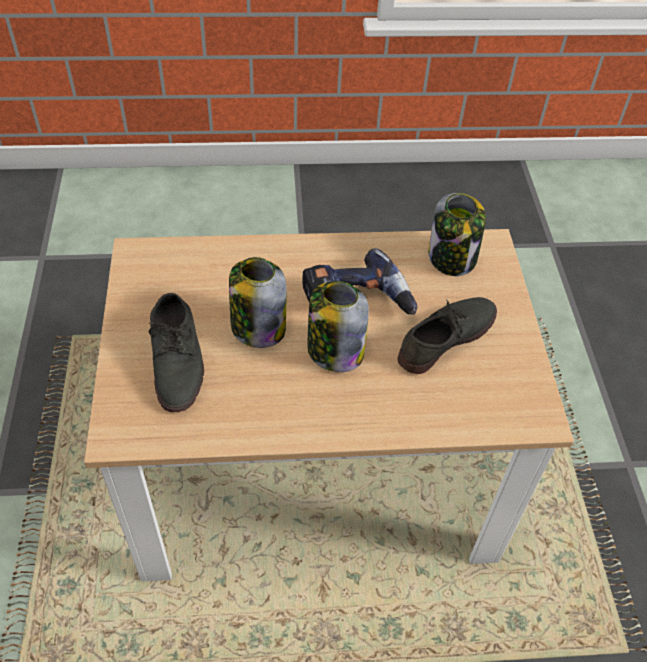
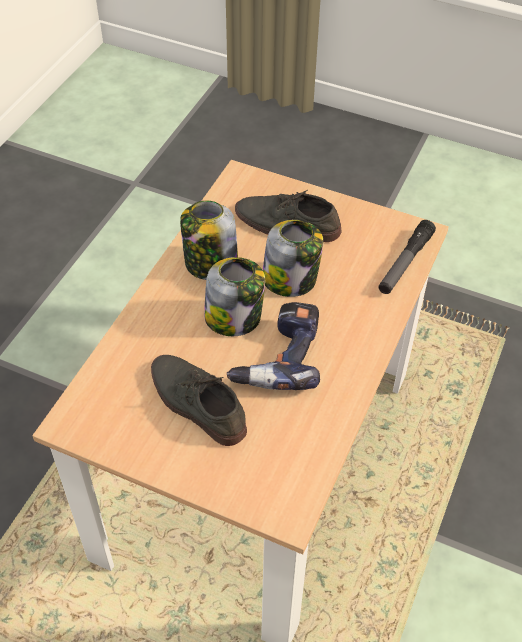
camera: 120 degrees right, 0 degrees up
(185, 253) = (405, 263): none -> flashlight
(446, 337) = (196, 403): grey shoe -> grey shoe turned 150 degrees clockwise
(452, 258) = (288, 464): jar -> jar (210, 264)

